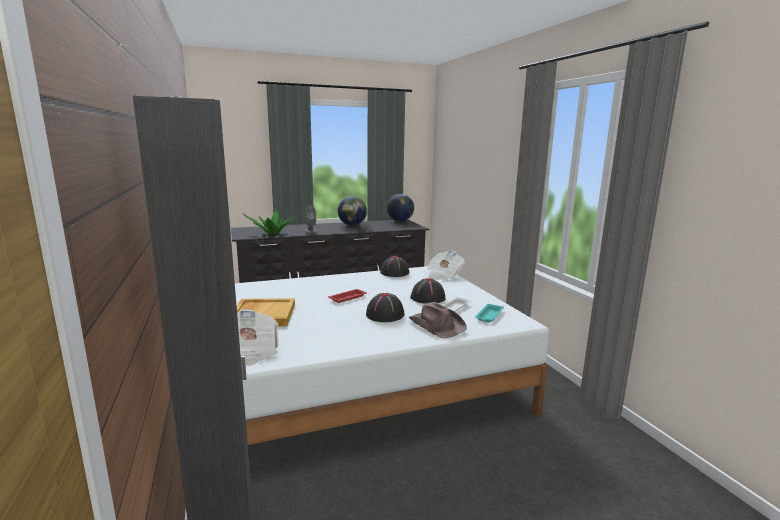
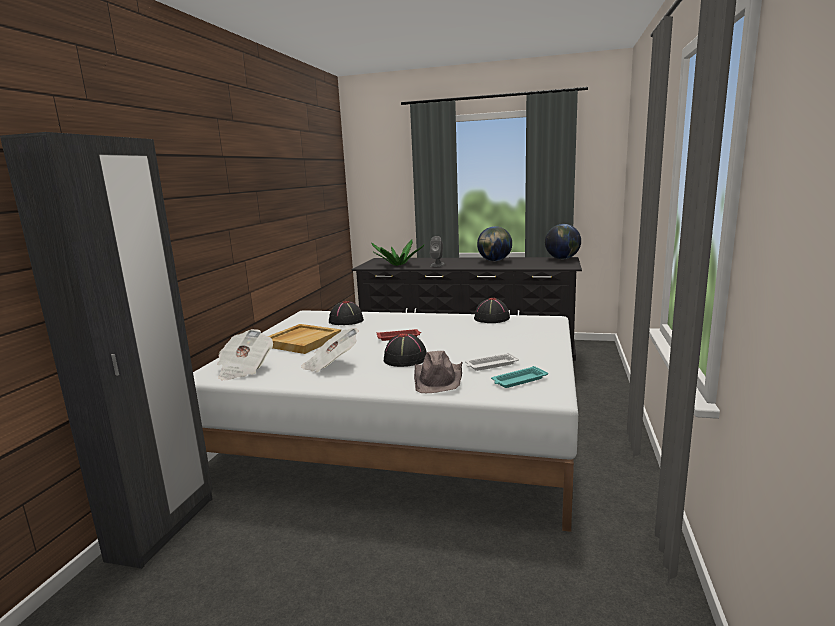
camera: 35 degrees right, 0 degrees up
(427, 298) = (480, 350): black hat -> black hat (346, 321)
(443, 275) = (545, 328): newspaper -> newspaper (331, 365)

